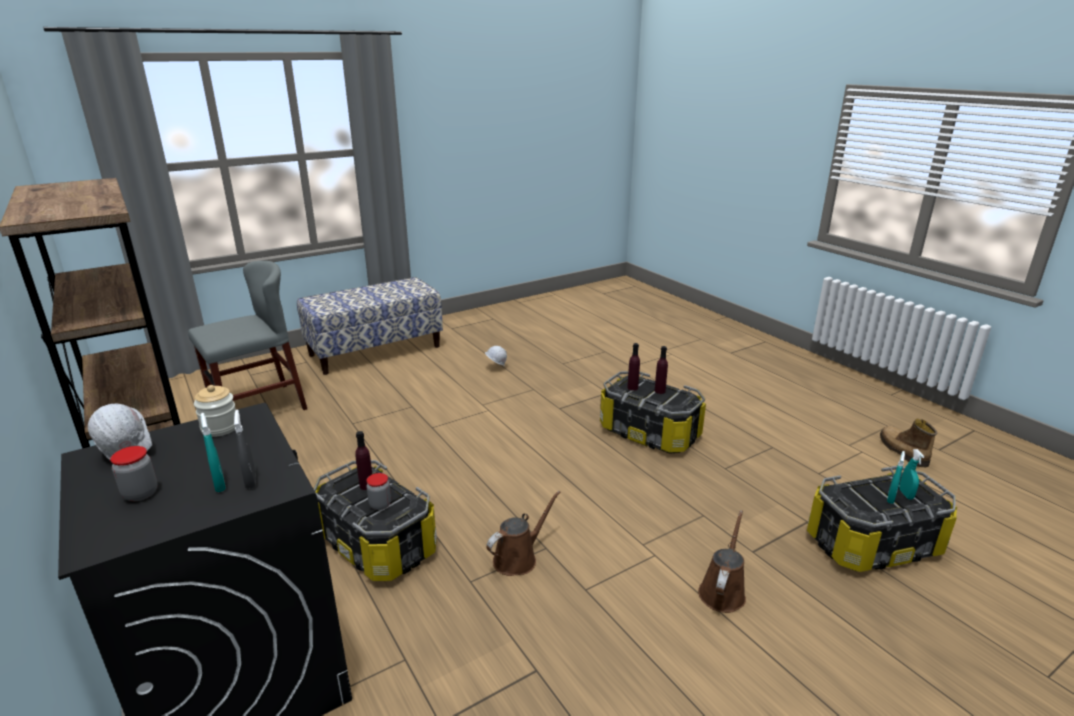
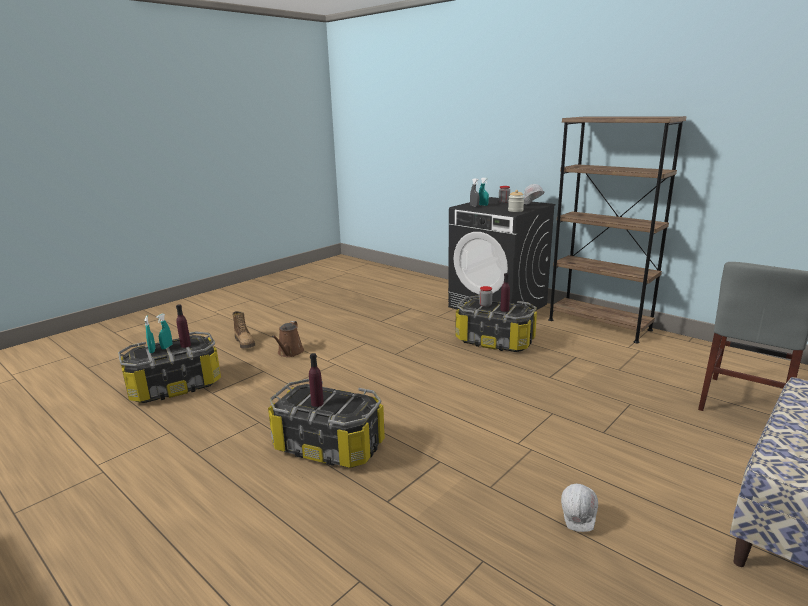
camera: 165 degrees right, 5 degrees down
(518, 558) = (409, 348): brown watering can -> none
(632, 388) = (347, 402): purple bottle -> purple bottle (185, 345)
(901, 451) = (47, 473): boot -> boot (245, 343)

